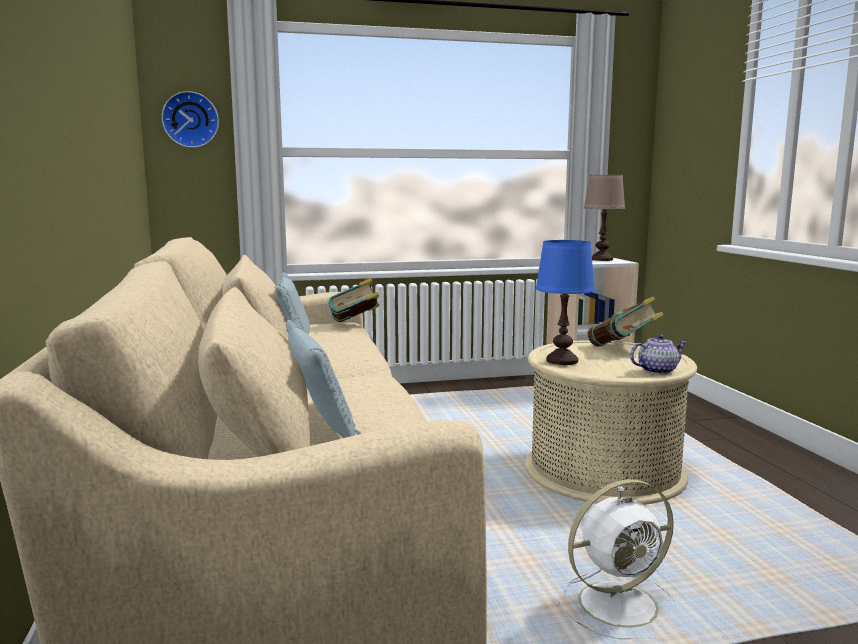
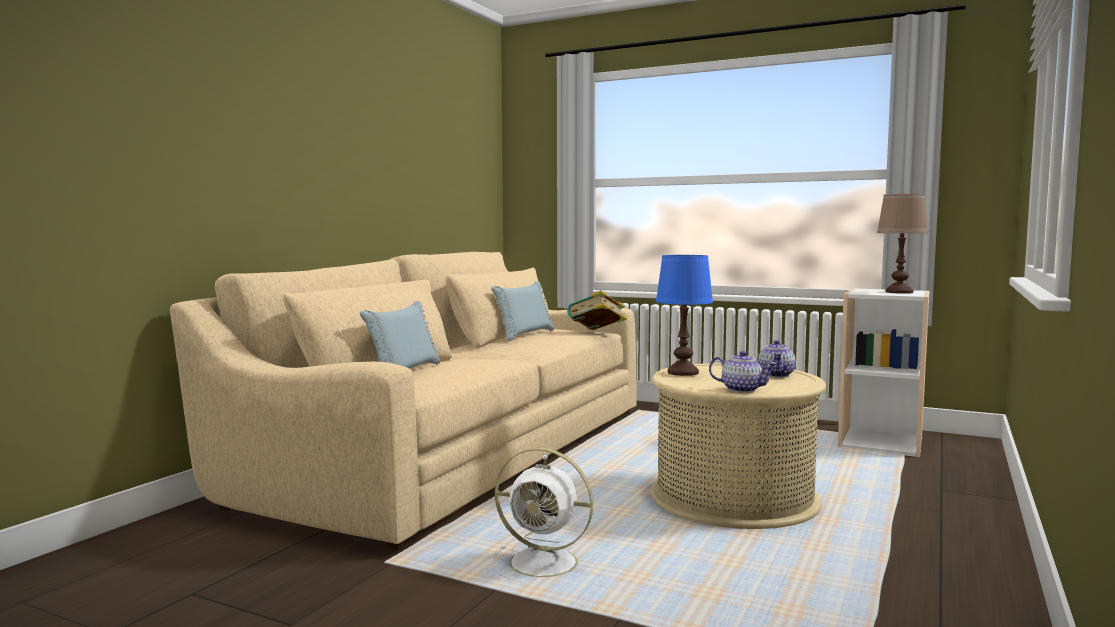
camera: 40 degrees right, 5 degrees down
(190, 120) = (534, 160): wall clock -> none
(622, 349) = (777, 375): book -> teapot

